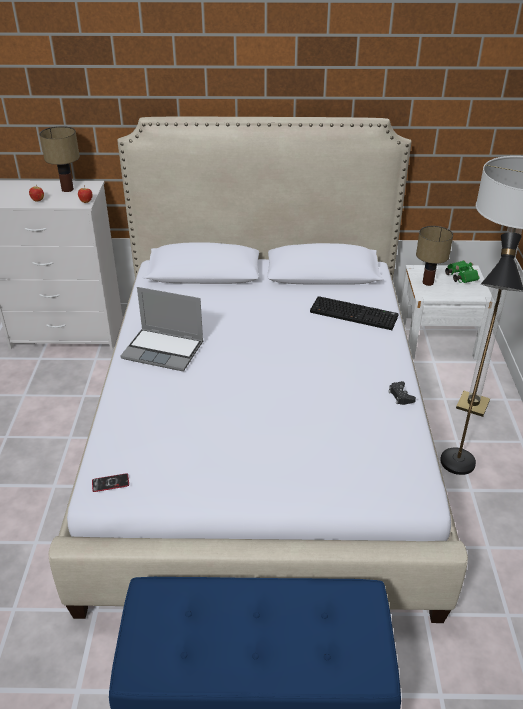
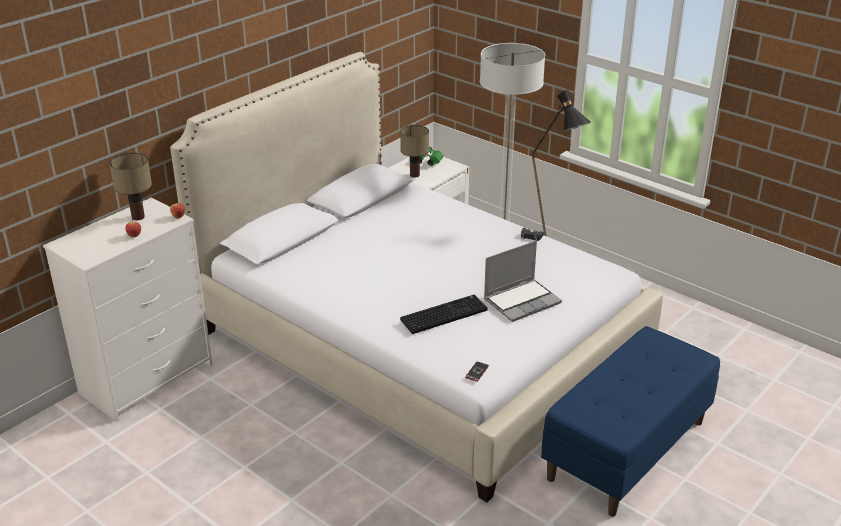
camera: 50 degrees left, 5 degrees down
(164, 350) = (360, 296): laptop -> laptop (522, 301)
(355, 314) = (428, 210): keyboard -> keyboard (444, 314)

